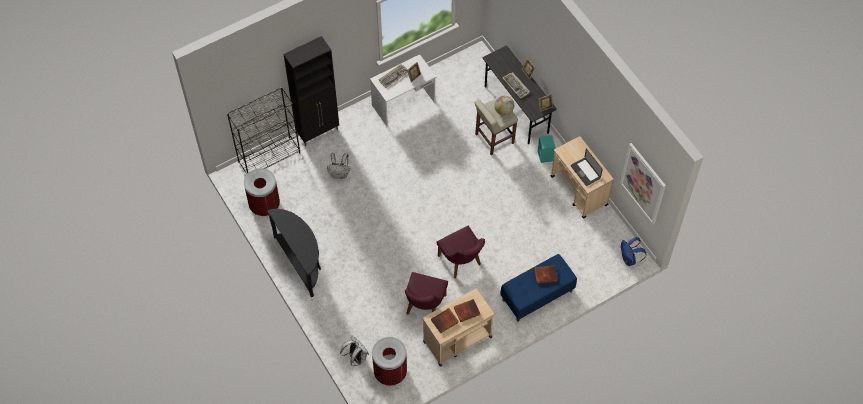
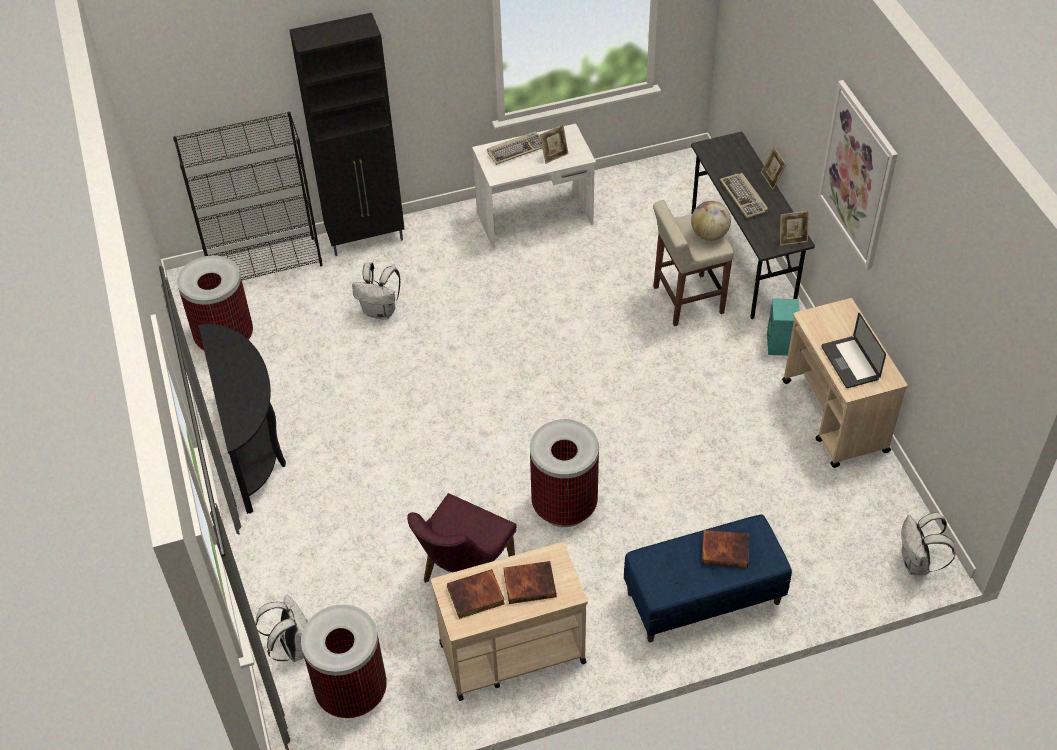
camera: 15 degrees right, 10 degrees down
(462, 263) = (564, 506): purple chair -> trash can
(629, 259) = (917, 564): blue backpack -> white backpack
(643, 183) = (970, 383): picture -> picture (858, 175)

